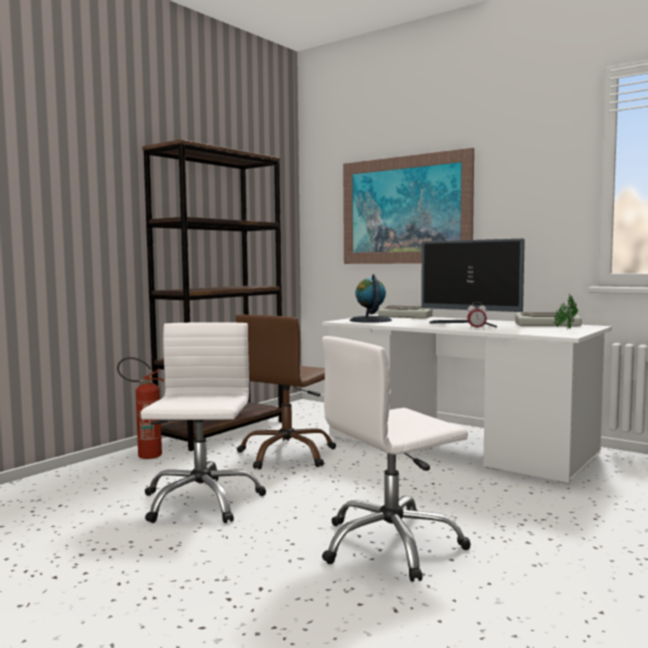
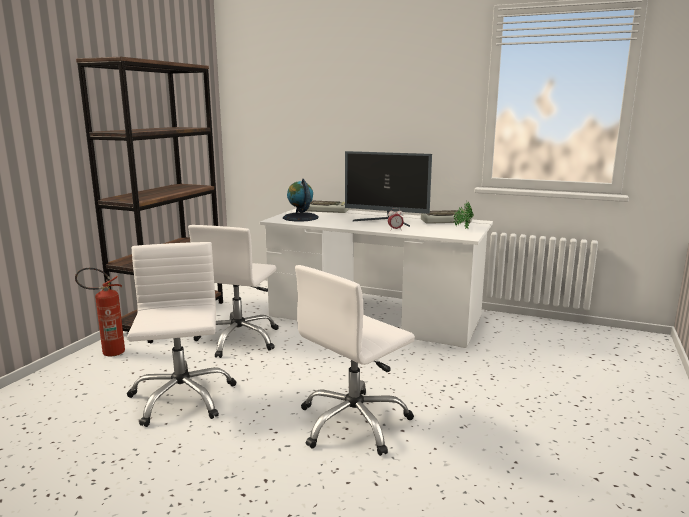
camera: 15 degrees left, 10 degrees up
(287, 455) = (239, 339): brown office chair -> white office chair
(404, 210) = (321, 114): picture -> none

